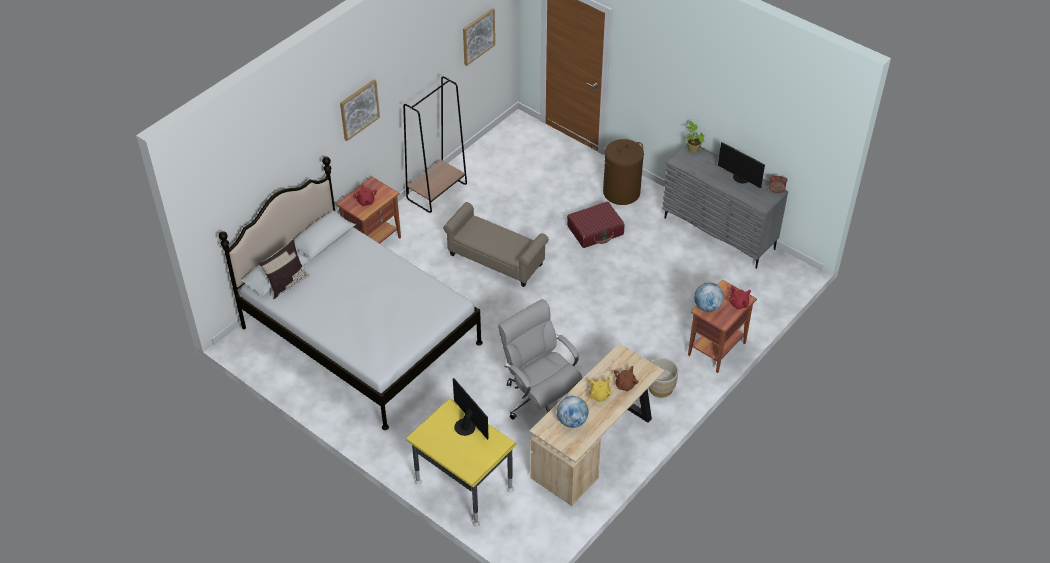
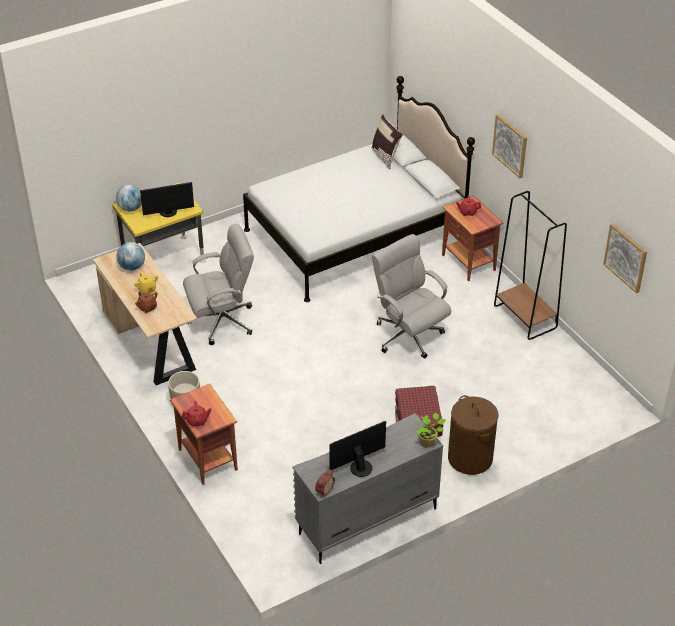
camera: 110 degrees right, 5 degrees down
(496, 260) = (408, 336): beige ottoman -> grey office chair
(707, 307) = (207, 396): globe -> globe (131, 208)

